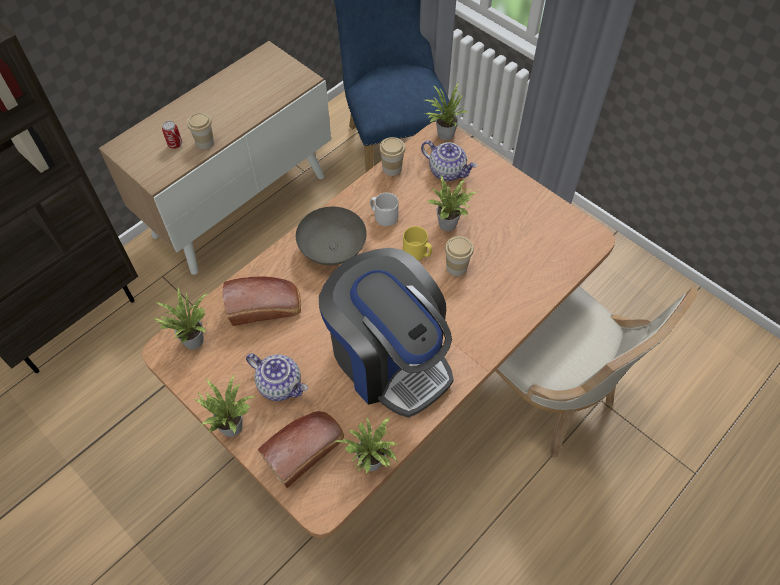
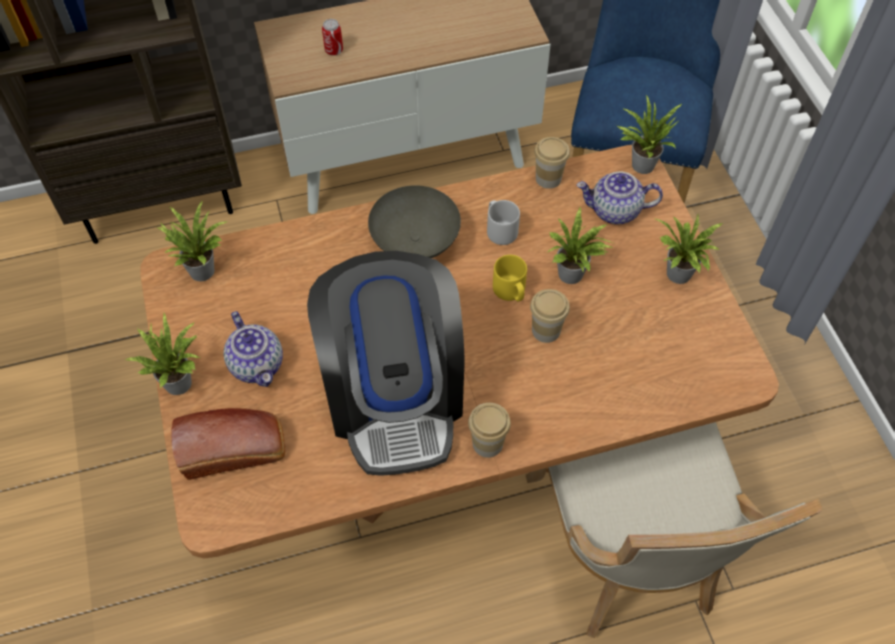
camera: 30 degrees right, 0 degrees up
(205, 142) = (367, 61): cup -> cup (487, 443)
(266, 307) = (300, 272): bread -> none
(372, 463) = (295, 504): potted plant -> potted plant (678, 276)
(447, 171) = (614, 211): teapot -> teapot turned 120 degrees clockwise

